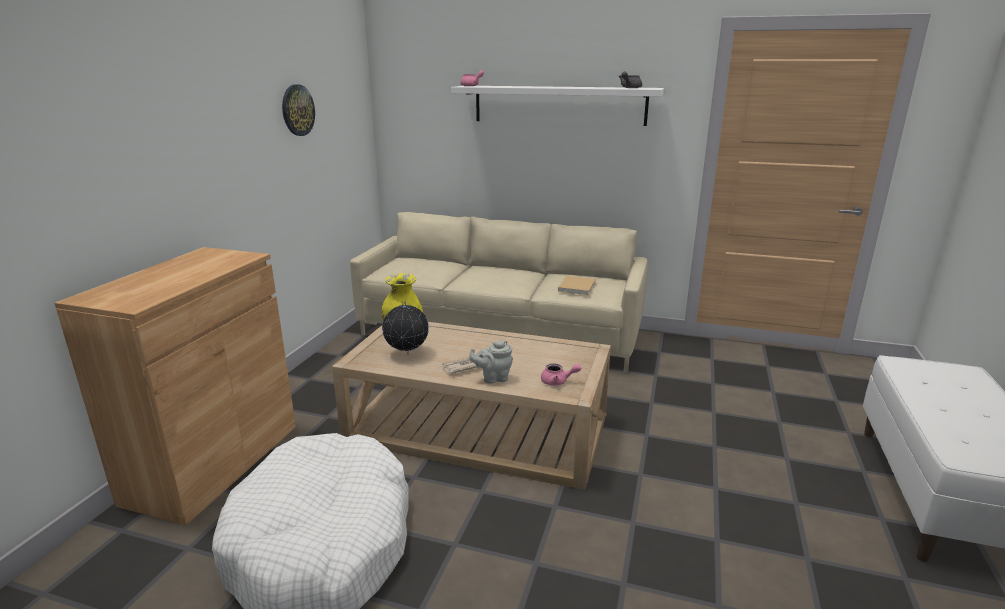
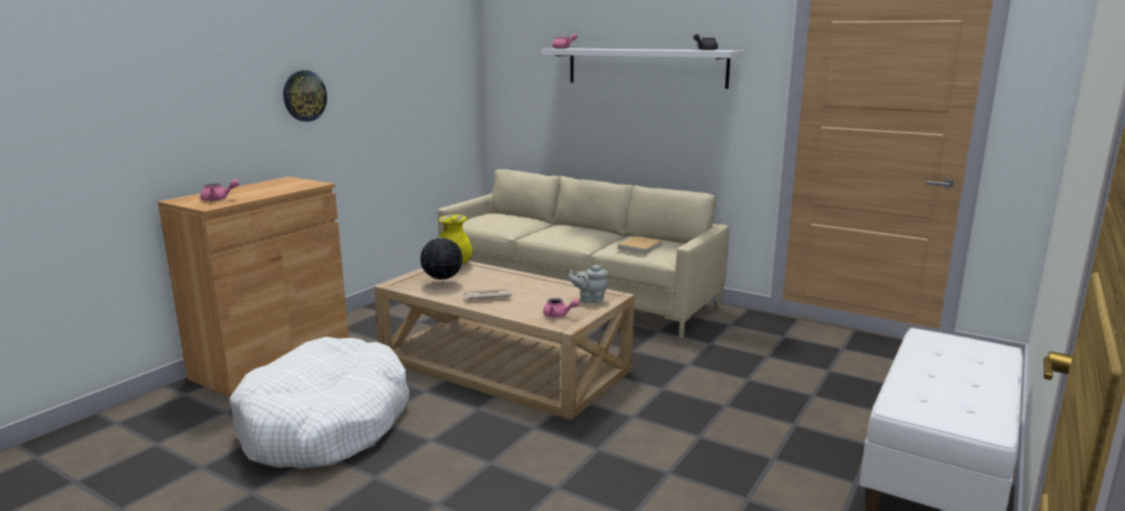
camera: 15 degrees right, 5 degrees down
(140, 291) = (218, 199): none -> pink teapot
(297, 110) = (395, 67): wall clock -> wall clock (304, 96)
(493, 378) = (502, 307): grey teapot -> grey teapot (590, 300)

